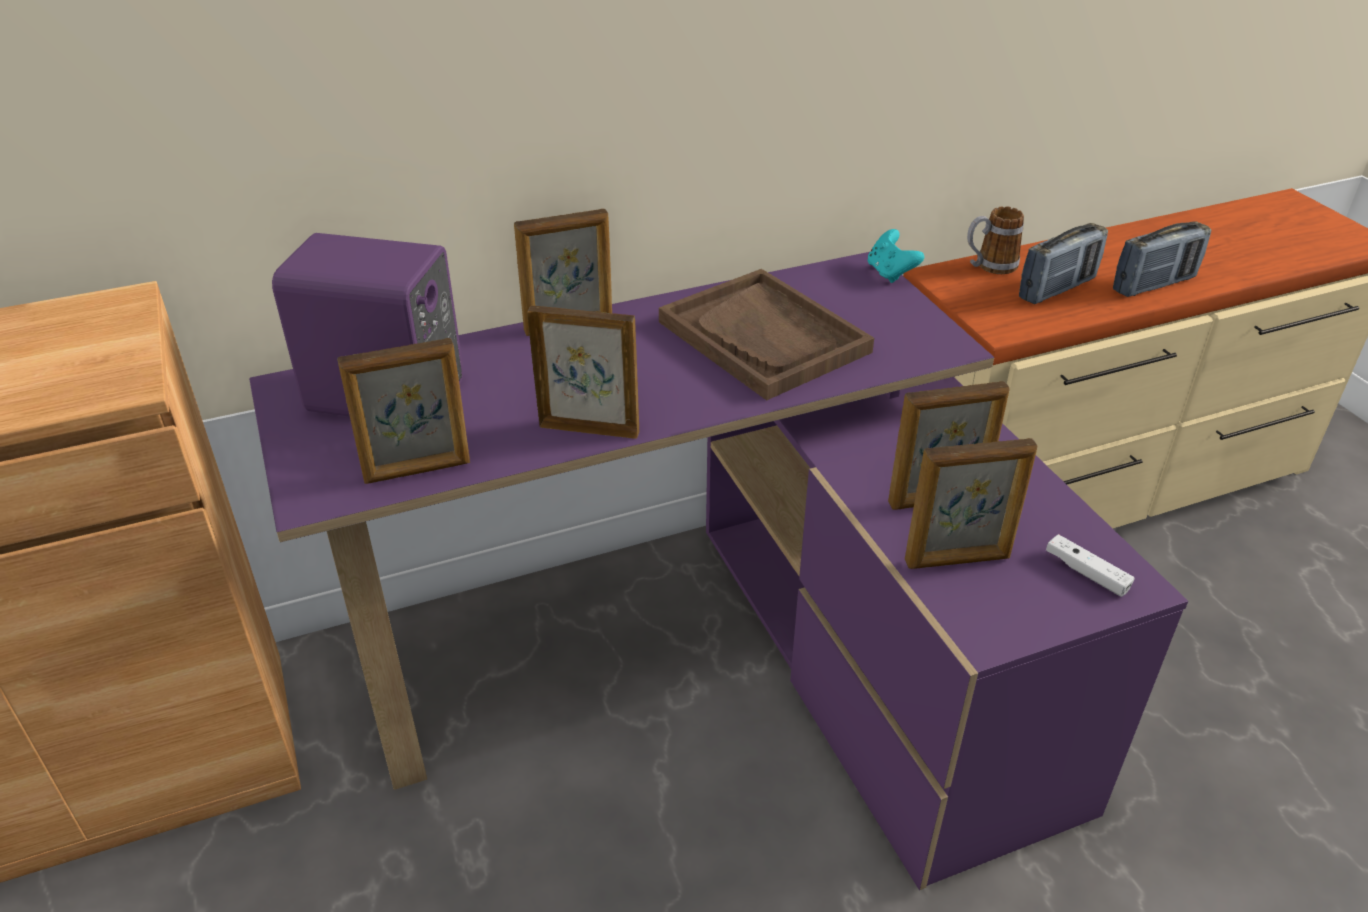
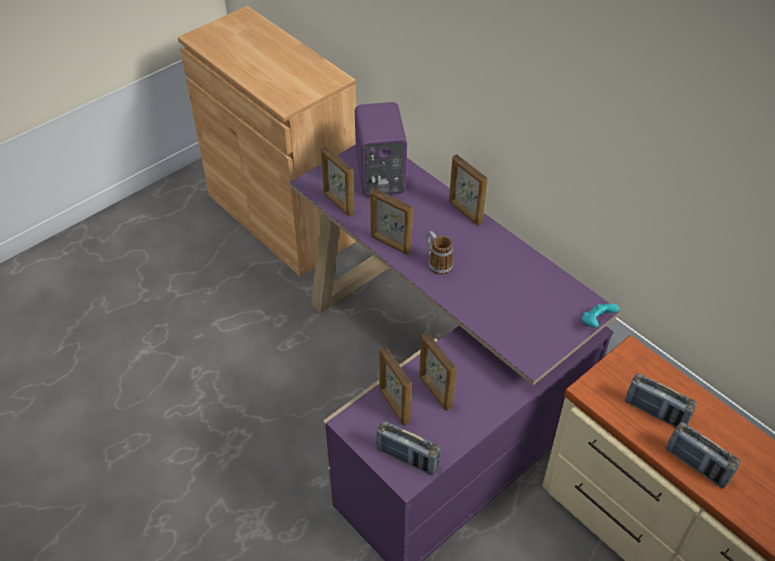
camera: 70 degrees right, 10 degrees up
(589, 428) = (390, 244): picture frame -> picture frame turned 135 degrees clockwise
(764, 337) = (497, 284): brown tray -> none
(989, 266) = (661, 374): mug -> mug (437, 263)
(1086, 572) = (407, 458): white game controller -> radio

